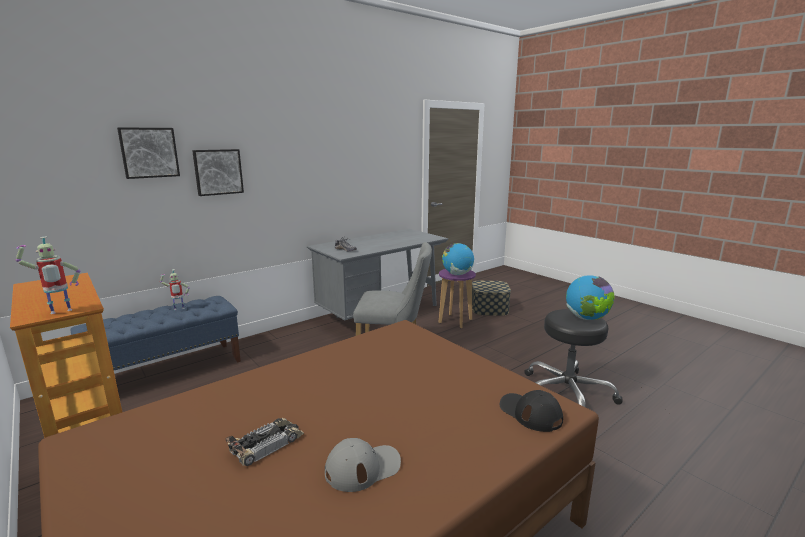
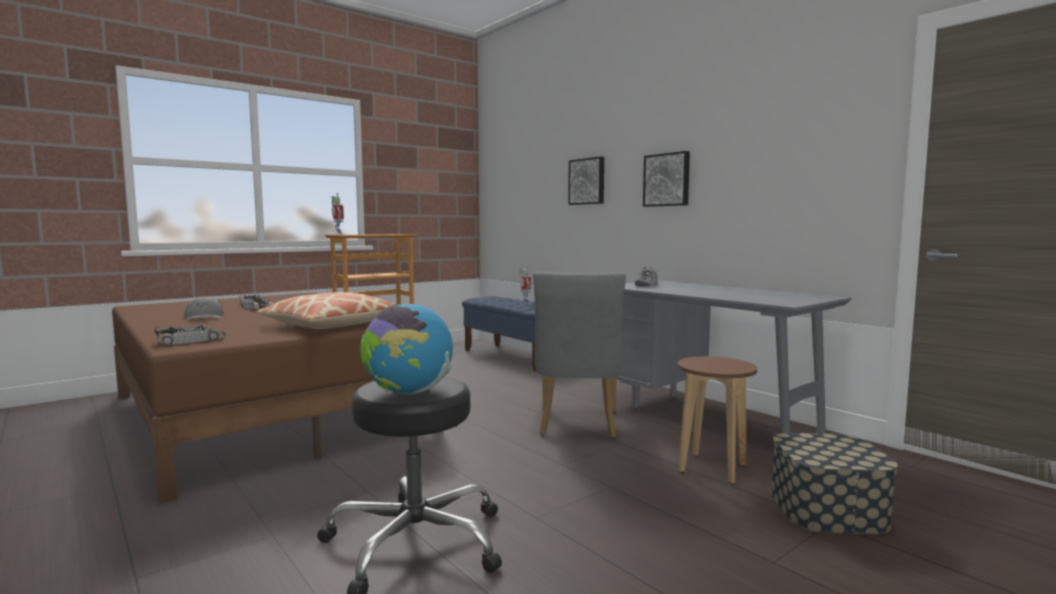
camera: 90 degrees right, 10 degrees down
(149, 152) = (548, 165): picture -> picture (667, 180)
(427, 358) = (331, 325): none -> pillow
(455, 321) = (713, 468): purple stool -> brown stool
(457, 274) = (705, 364): globe -> none
(530, 413) = (192, 340): black cap -> toy car

